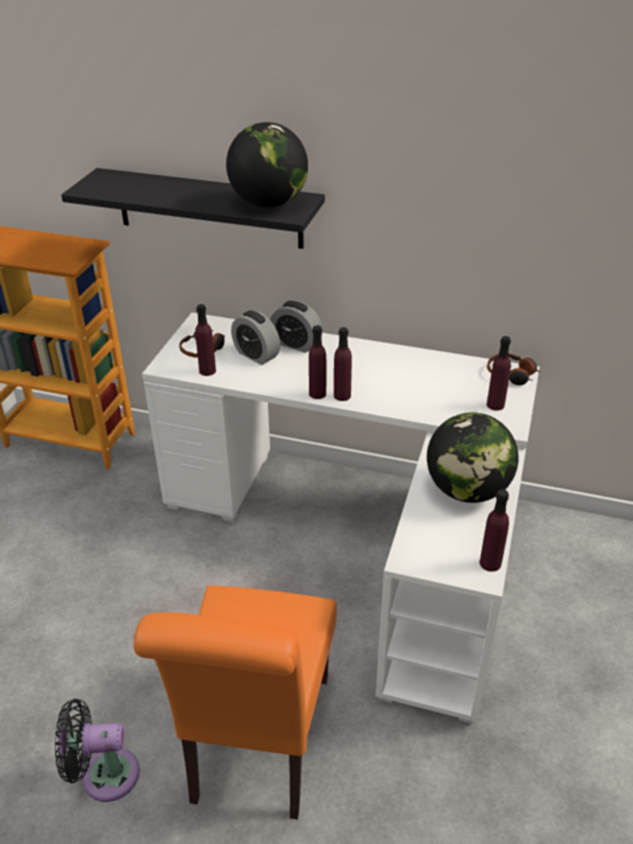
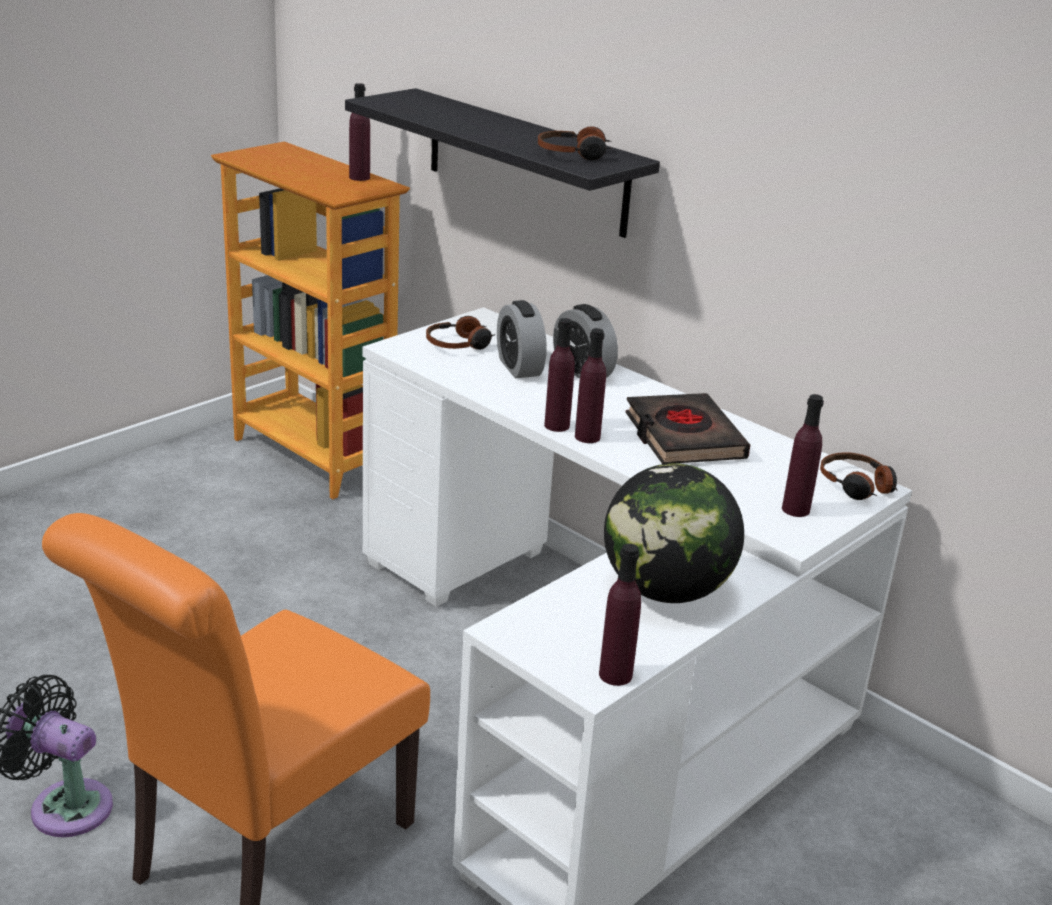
camera: 25 degrees right, 10 degrees down
(207, 371) = (442, 365): purple bottle -> purple bottle (359, 177)
(268, 204) = (574, 154): globe -> headphones
(395, 374) = (683, 437): none -> black book

